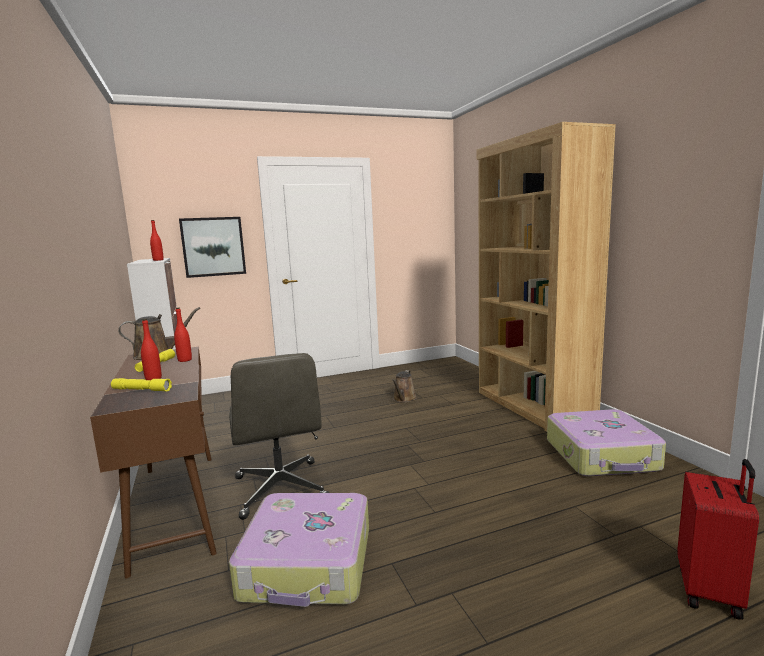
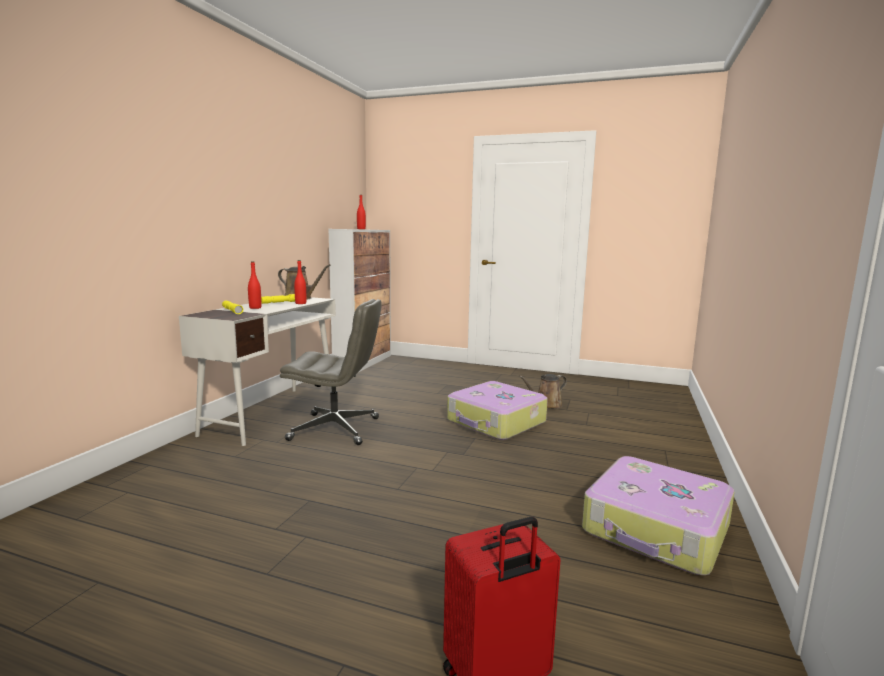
camera: 40 degrees right, 0 degrees up
(176, 506) = (273, 413): brown desk -> white desk
(213, 246) = (426, 223): picture -> none
(281, 489) = (336, 429): grey office chair -> grey office chair turned 105 degrees counterclockwise
(308, 563) = (270, 474): suitcase -> suitcase (496, 422)
(532, 407) = (675, 457): brown bookcase -> none

